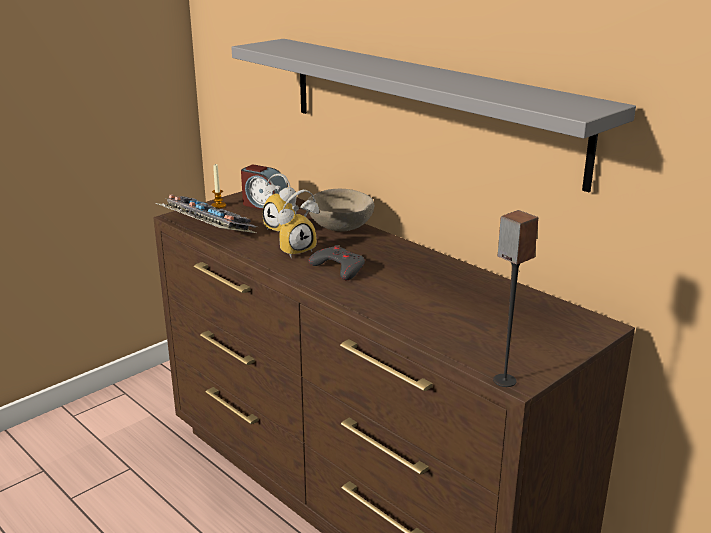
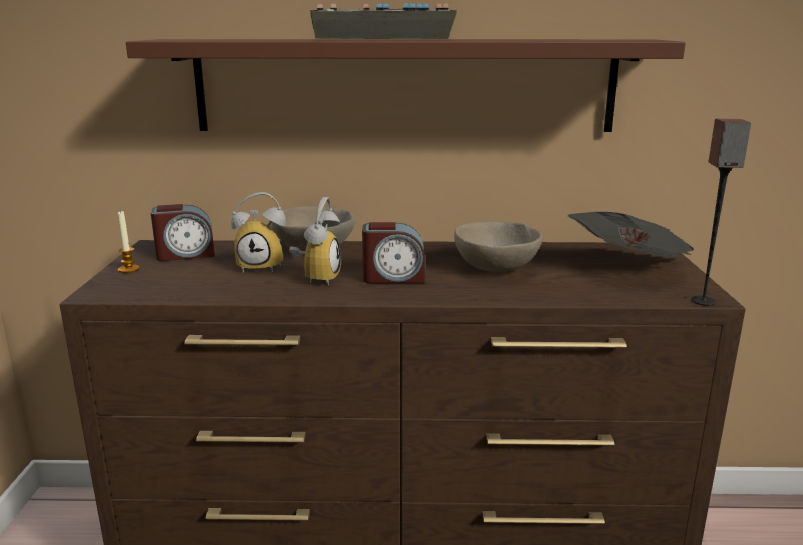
camera: 45 degrees left, 5 degrees down
(204, 226) = (159, 291): keyboard -> keyboard (381, 39)
(339, 268) = (393, 277): grey game controller -> alarm clock
(419, 289) = (496, 269): none -> beige bowl
(426, 106) = (404, 86): grey shelf -> brown shelf
(524, 332) = (630, 268): none -> newspaper

